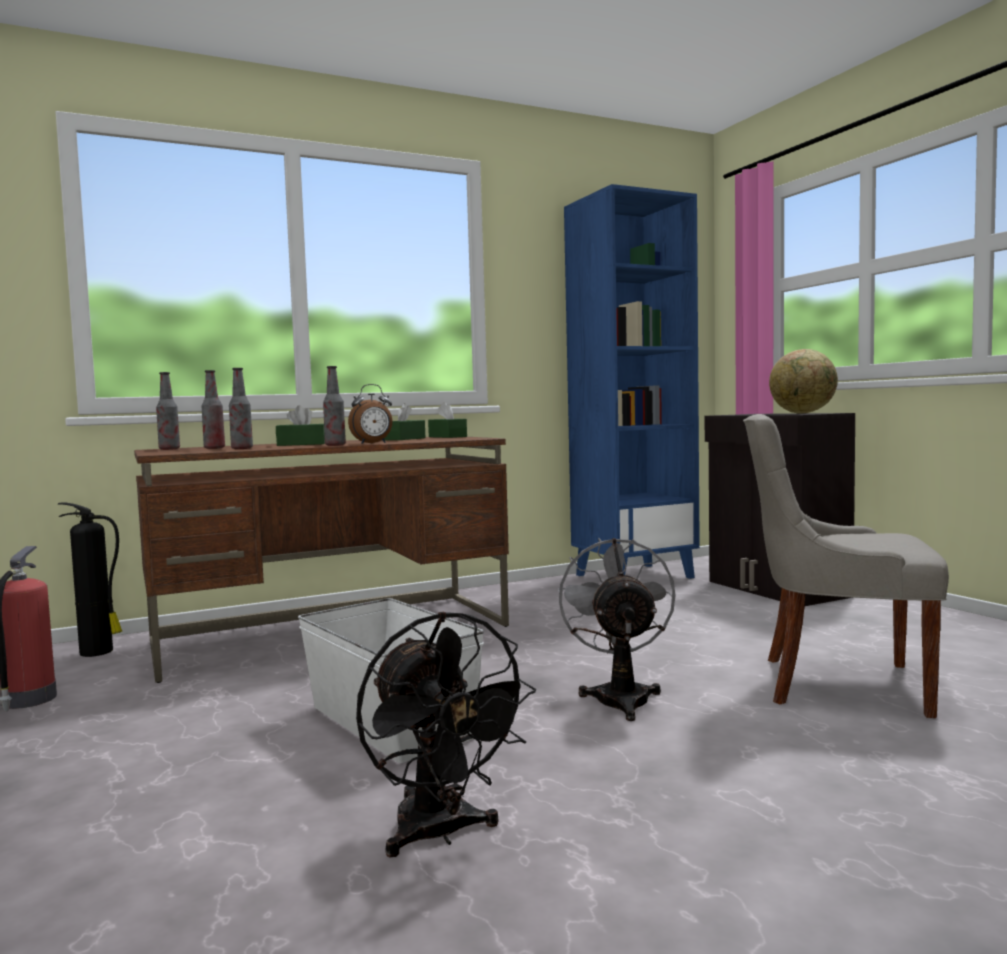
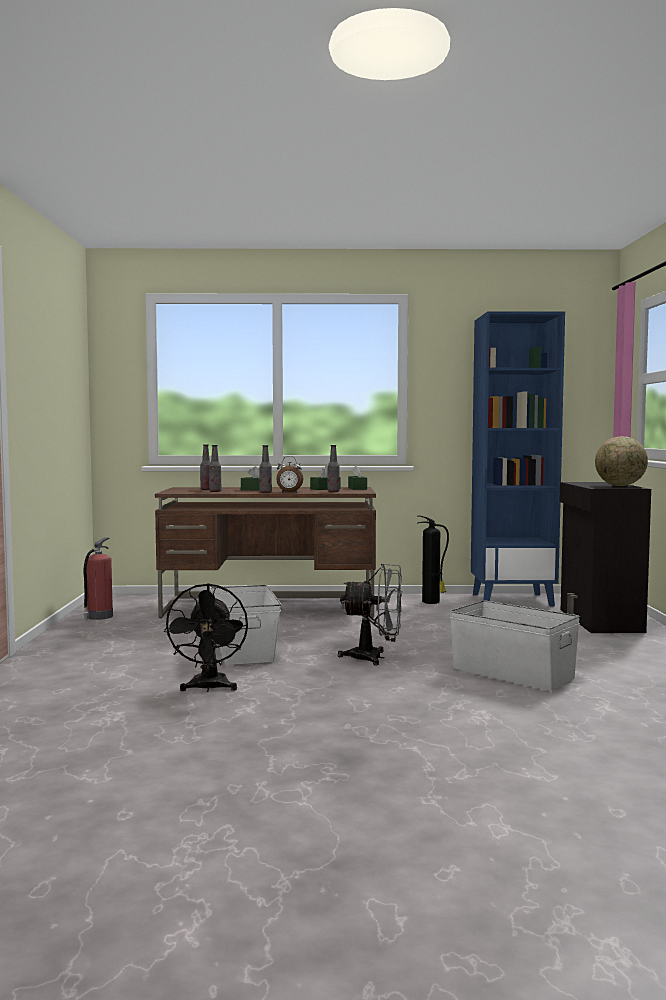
camera: 25 degrees right, 0 degrees up
(98, 652) = (147, 600): fire extinguisher -> fire extinguisher (432, 602)
(169, 449) = (186, 488): bottle -> bottle (333, 491)
(620, 696) = (374, 658): grey fan -> grey fan turned 75 degrees clockwise
(837, 684) = (512, 672): grey chair -> white storage box

